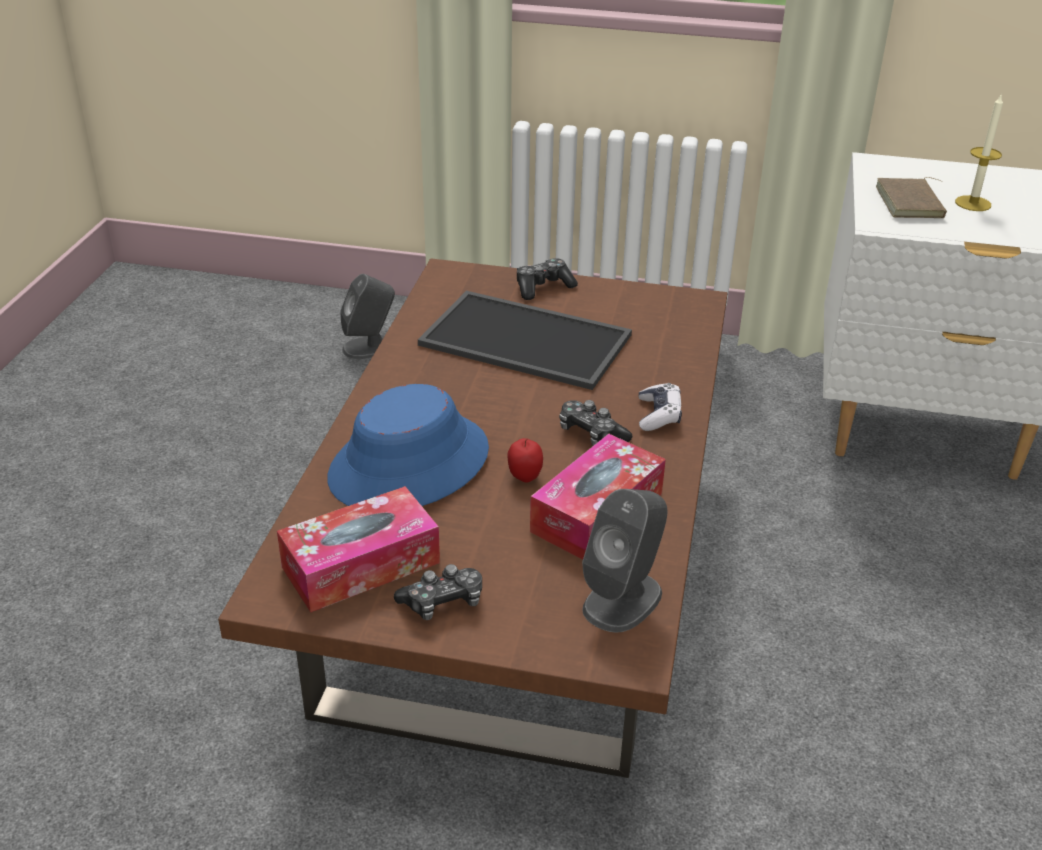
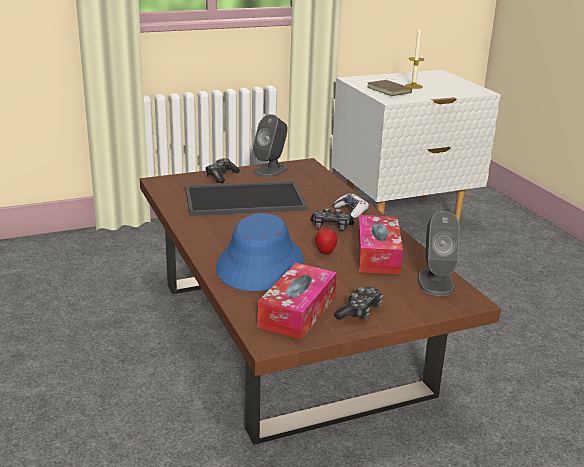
camera: 35 degrees left, 10 degrees down
(370, 347) = (78, 260): grey speaker -> grey speaker (271, 170)

